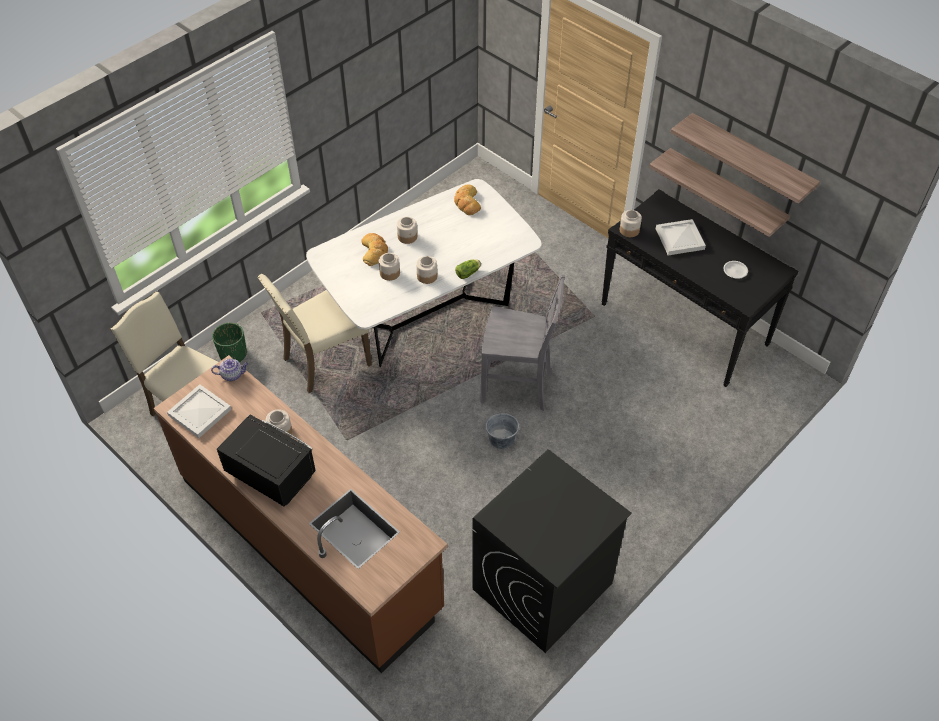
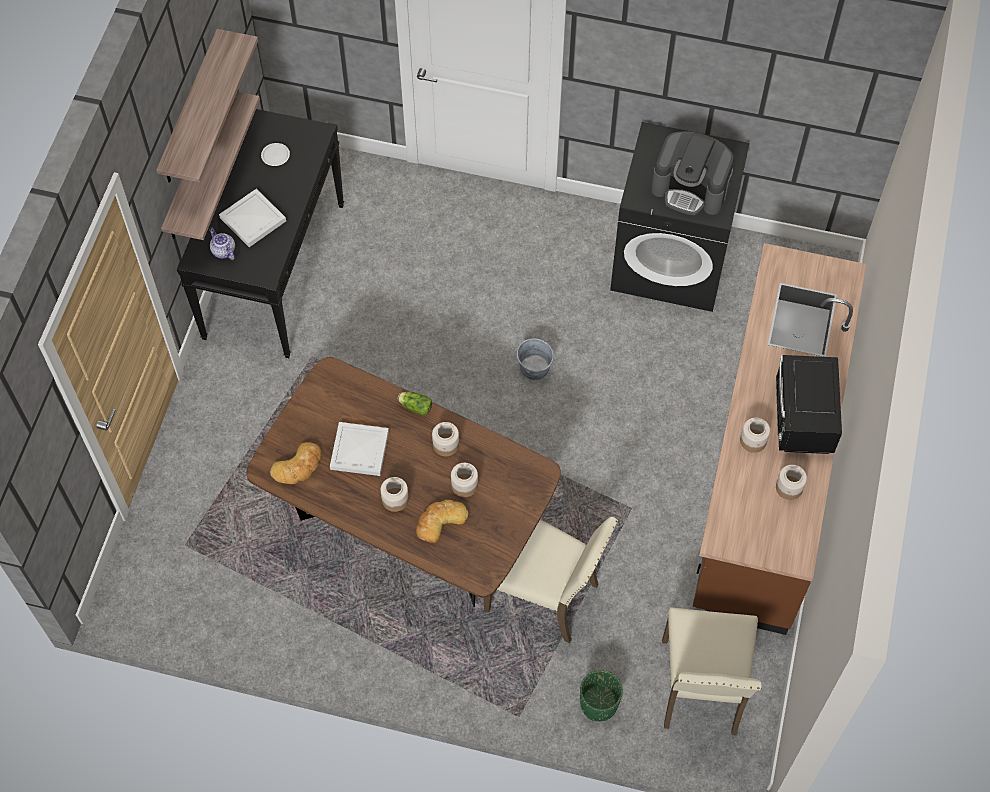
camera: 120 degrees left, 10 degrees up
(200, 411) = (784, 530): white tray -> white tray (358, 451)
(232, 375) = (721, 530): teapot -> teapot (223, 251)
(427, 314) = (408, 527): white dining table -> brown dining table
(518, 387) = (458, 384): grey chair -> none
(534, 510) = (691, 188): none -> coffee machine
(629, 230) = (266, 270): jar -> jar (789, 488)

